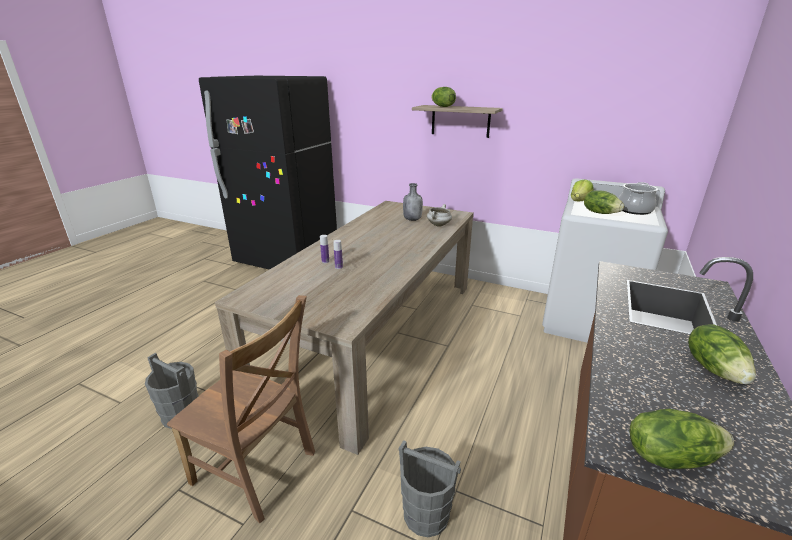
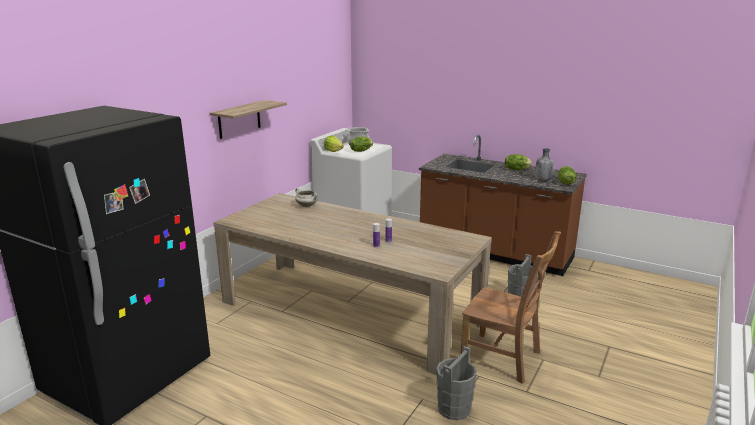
camera: 85 degrees left, 5 degrees down
(257, 470) = (504, 358): brown chair -> brown chair turned 90 degrees clockwise
(412, 219) = (286, 214): grey bottle -> grey bottle (542, 180)
(442, 106) = (240, 109): lettuce -> none

